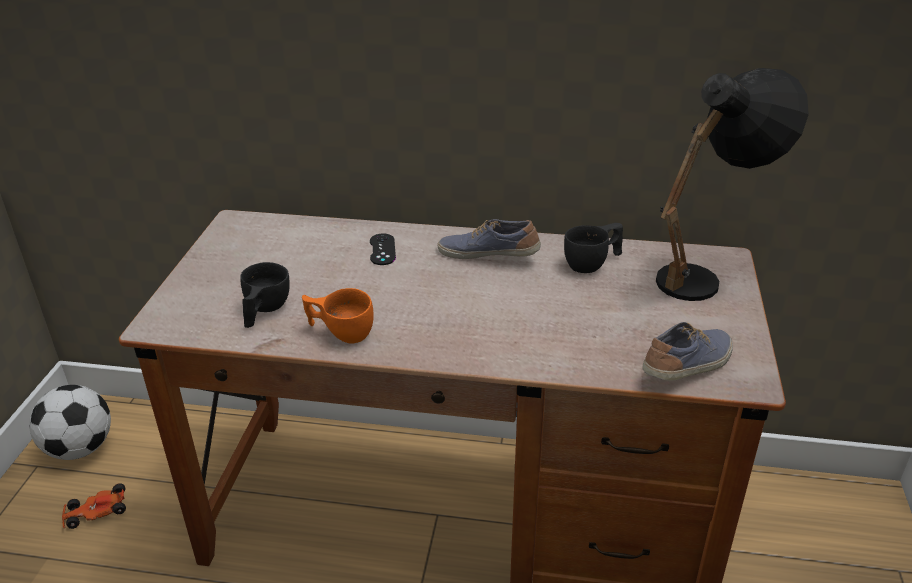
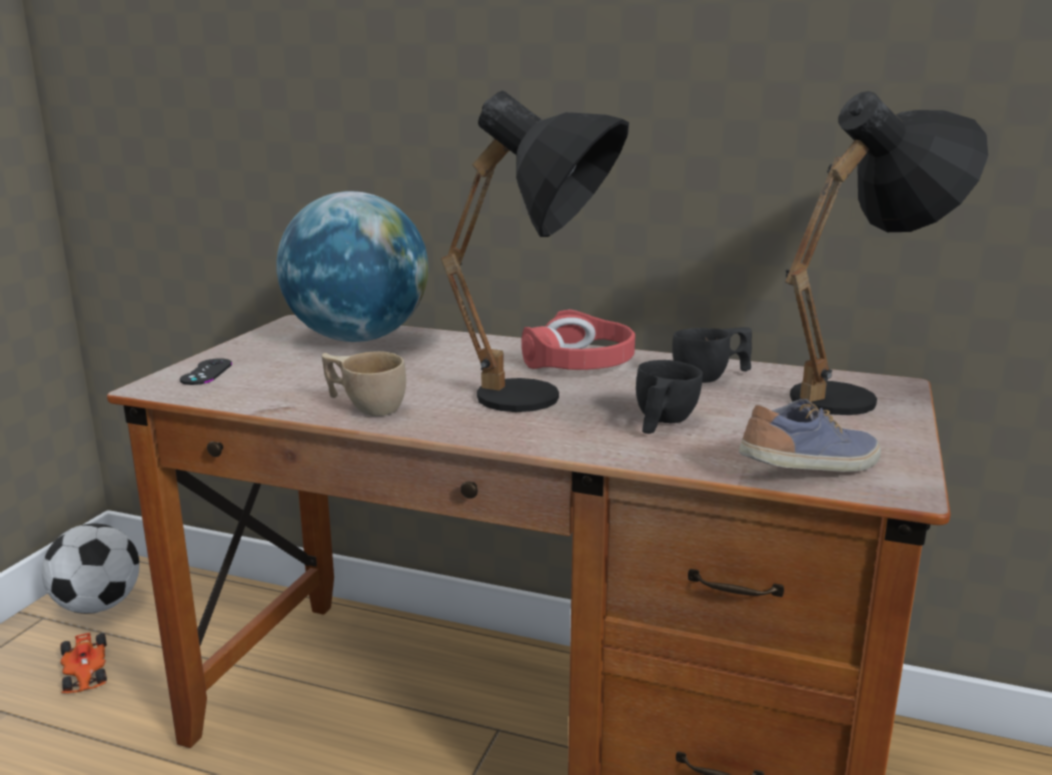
camera: 10 degrees right, 15 degrees down
(95, 512) = (85, 672): toy car -> toy car turned 105 degrees counterclockwise
(263, 311) = (284, 385): black cup -> black cup (661, 422)
(297, 240) = (358, 338): none -> globe
(340, 332) = (365, 406): orange cup -> beige cup
(382, 249) = (453, 351): black game controller -> black game controller (206, 372)
(477, 312) = (544, 403): none -> black table lamp
(488, 254) = (580, 362): shoe -> red headphones

